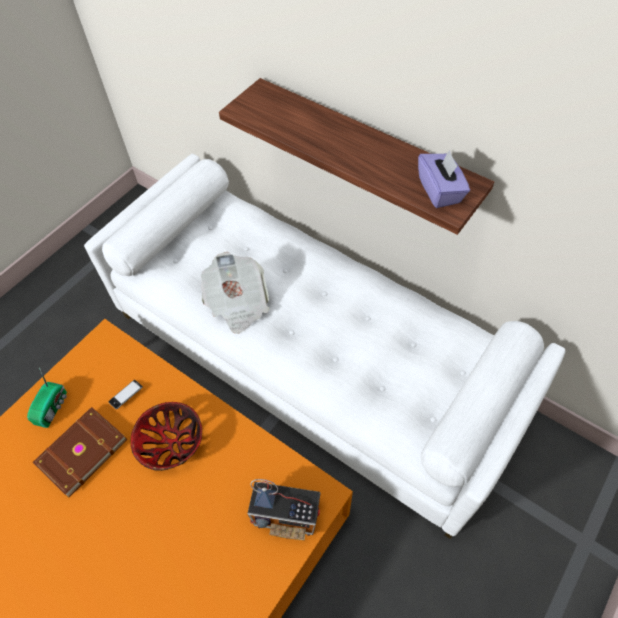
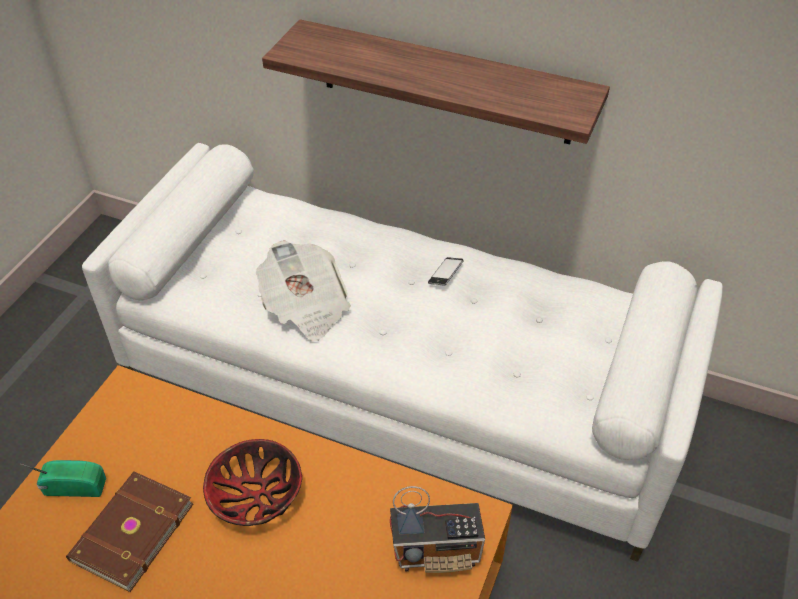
camera: 15 degrees left, 10 degrees down
(52, 407) = (74, 485): radio -> radio turned 90 degrees counterclockwise
(126, 395) = (176, 451): phone -> phone (445, 274)
(440, 191) = (553, 102): purple tissue box -> none

